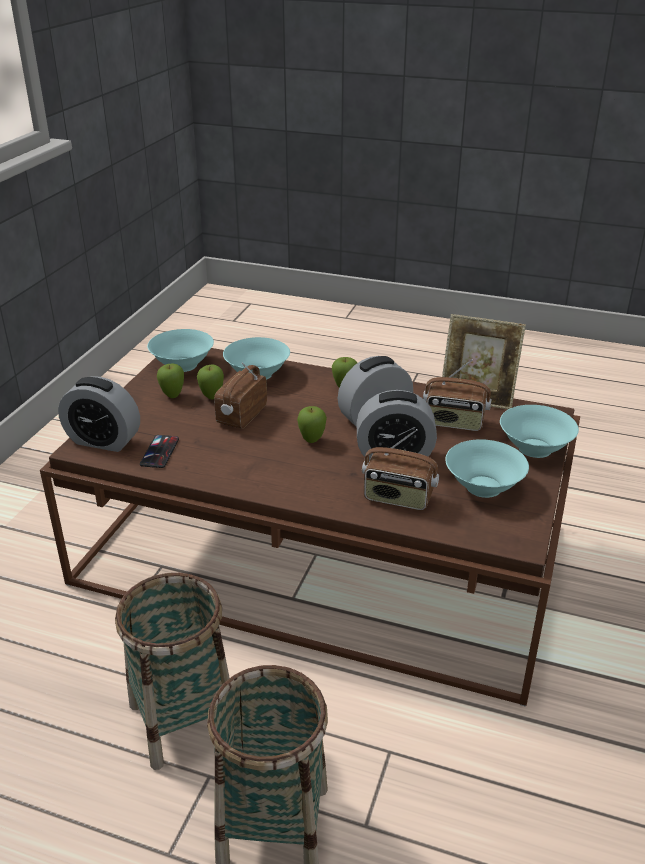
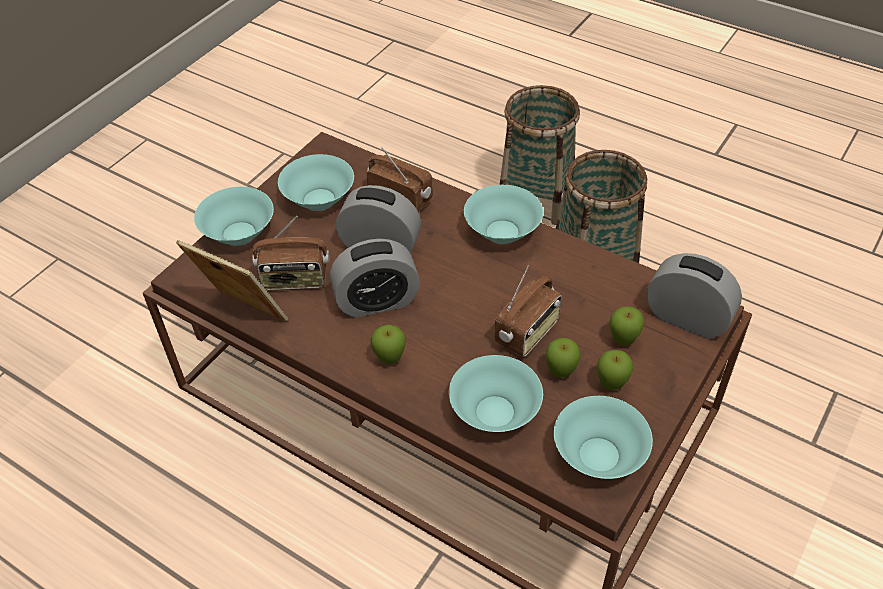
camera: 165 degrees left, 15 degrees up
(160, 452) = (622, 291): phone -> none
(281, 483) = (501, 231): none -> turquoise bowl
(312, 441) = (457, 280): apple -> apple (623, 341)
(454, 423) = (295, 280): radio -> radio turned 150 degrees clockwise

